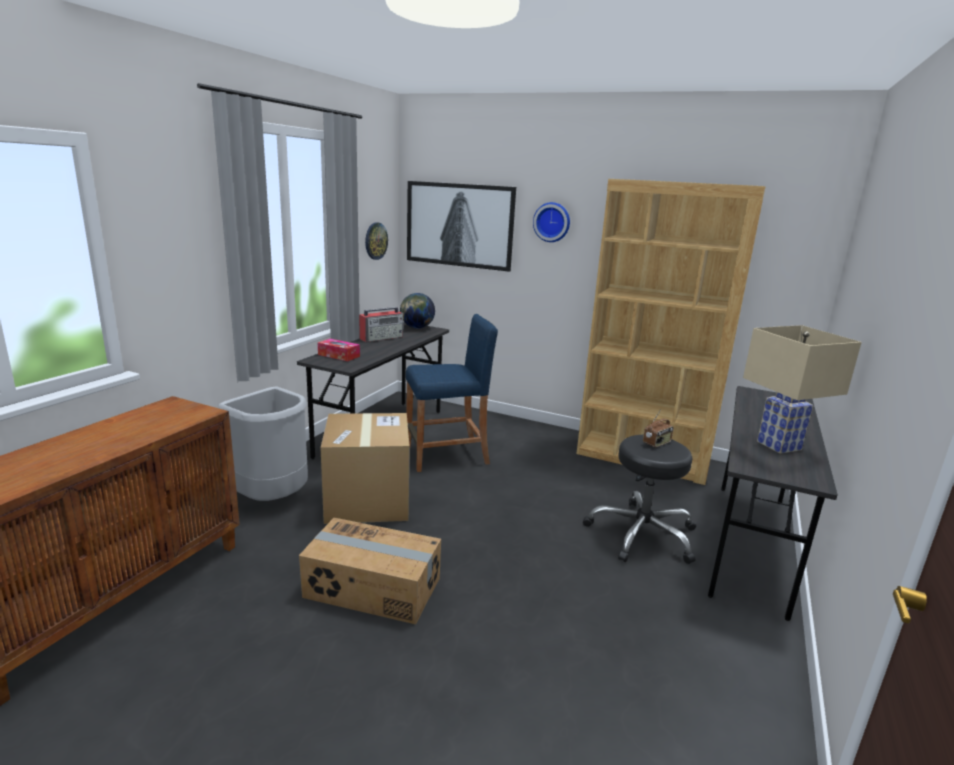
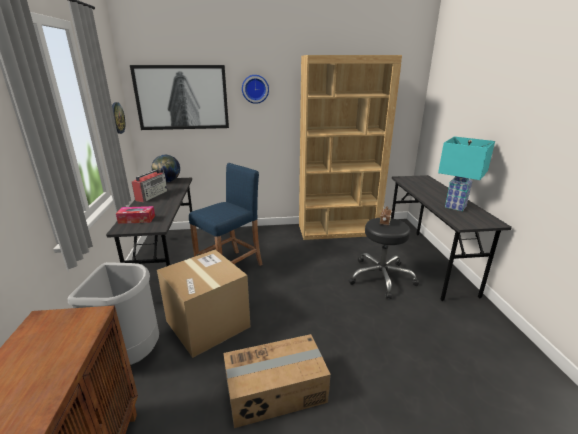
camera: 30 degrees left, 5 degrees up
(779, 445) = (455, 206): beige table lamp -> turquoise table lamp

